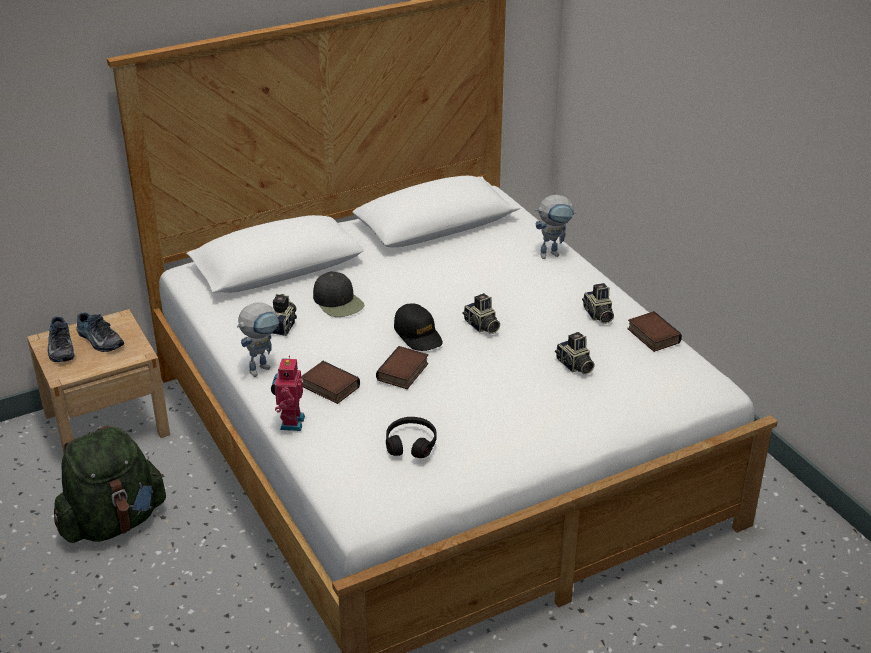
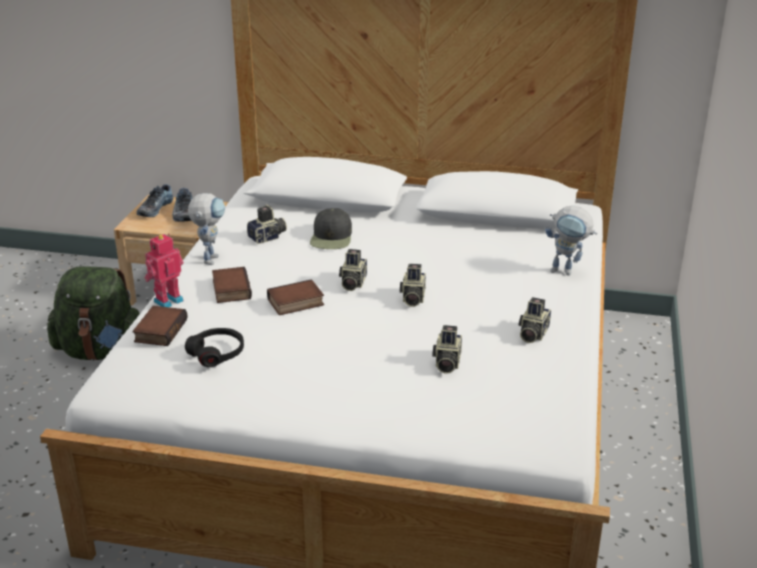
camera: 40 degrees right, 5 degrees down
(263, 367) = (210, 257): toy robot -> toy robot turned 75 degrees counterclockwise
(418, 334) = (352, 283): black cap -> camera
(651, 336) = (559, 372): book -> book (159, 330)

